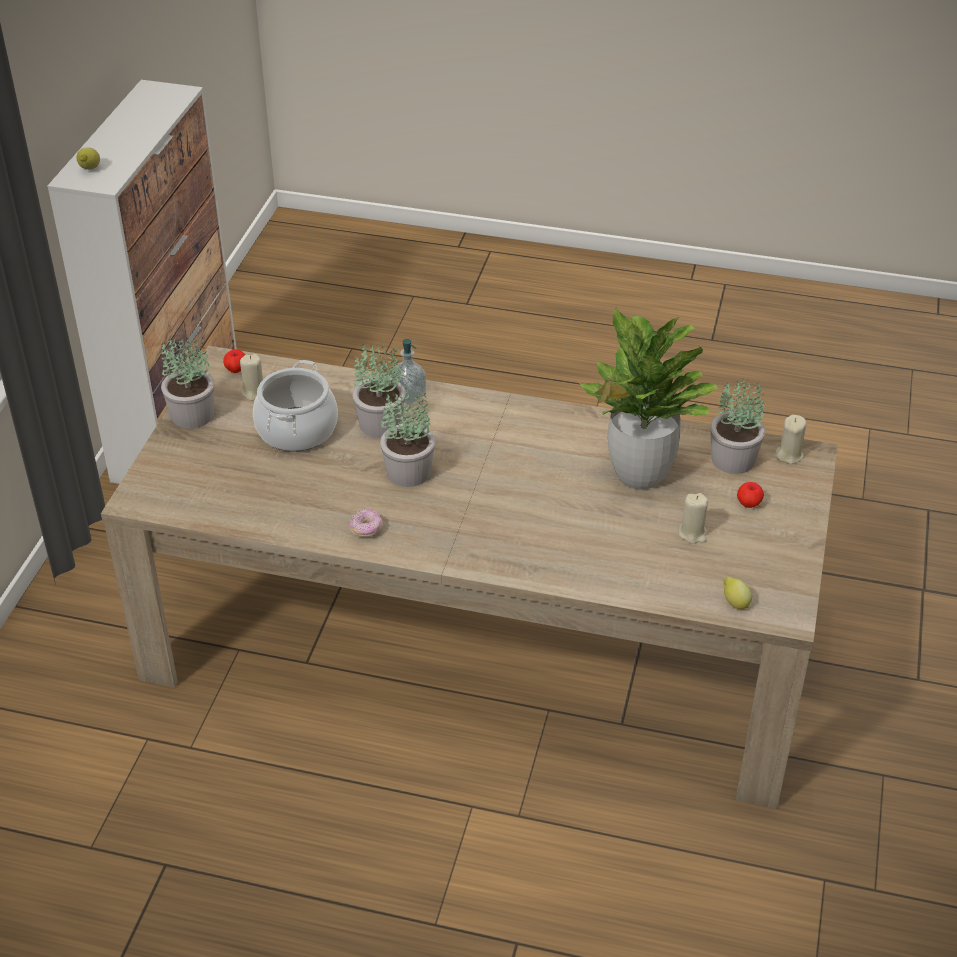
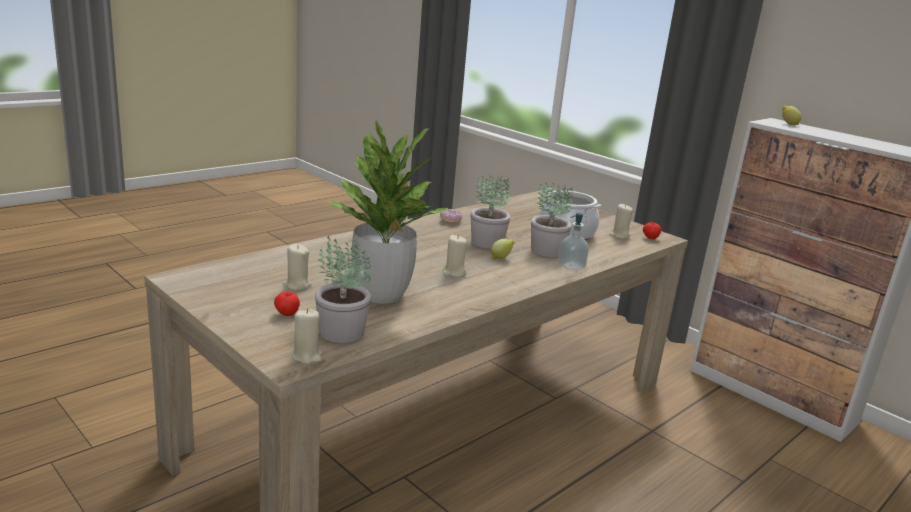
camera: 120 degrees right, 20 degrees down
(193, 415) = (609, 219): potted plant -> none
(529, 457) = (454, 273): none -> beige candle
(735, 603) = (219, 270): lemon -> lemon (501, 258)

